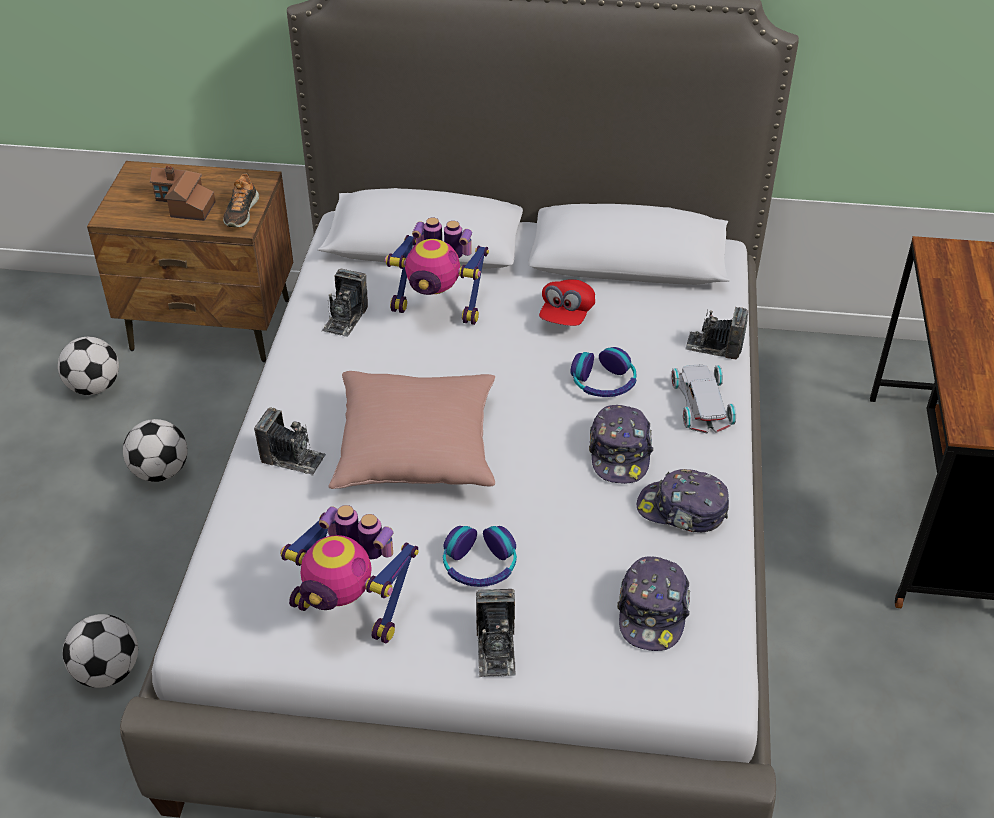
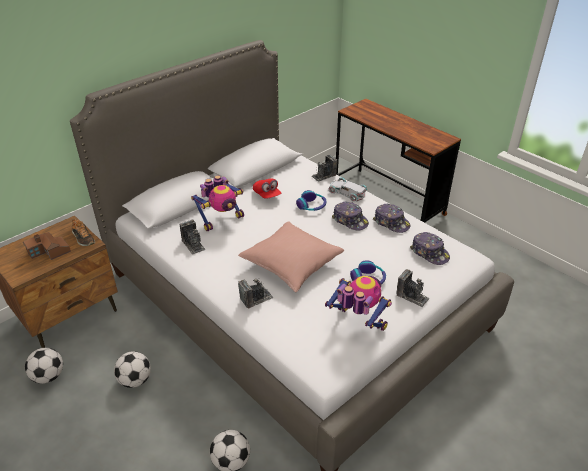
camera: 50 degrees left, 5 degrees down
(351, 609) = (357, 323): toy robot -> toy robot turned 120 degrees counterclockwise
(682, 510) = (391, 223): cap -> cap turned 105 degrees counterclockwise

